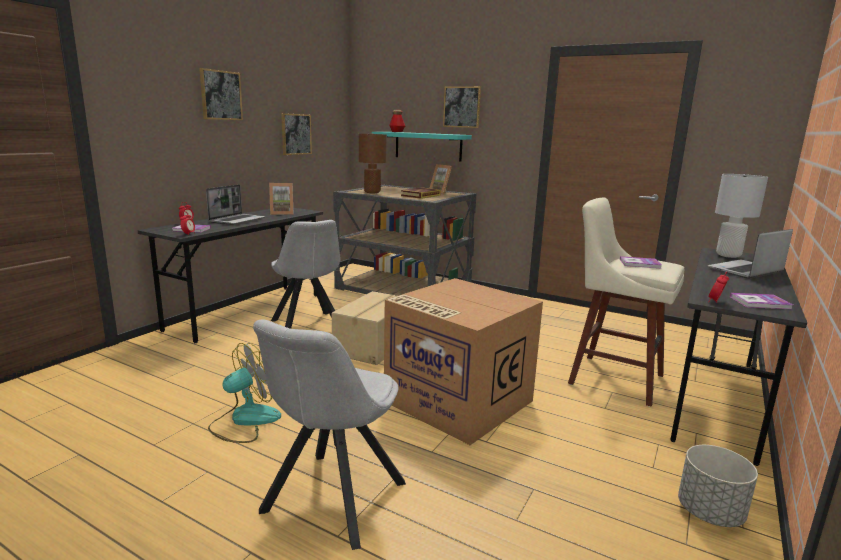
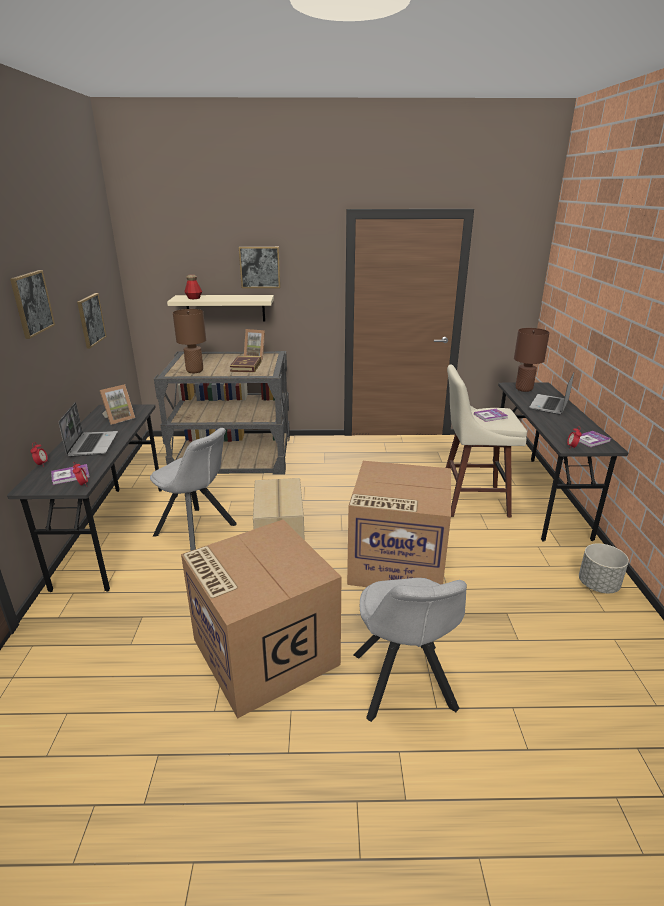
camera: 30 degrees left, 10 degrees up
(245, 421) = (263, 651): fan -> cardboard box
(428, 146) = (225, 308): turquoise shelf -> beige shelf
(727, 256) = (523, 390): grey table lamp -> brown table lamp

